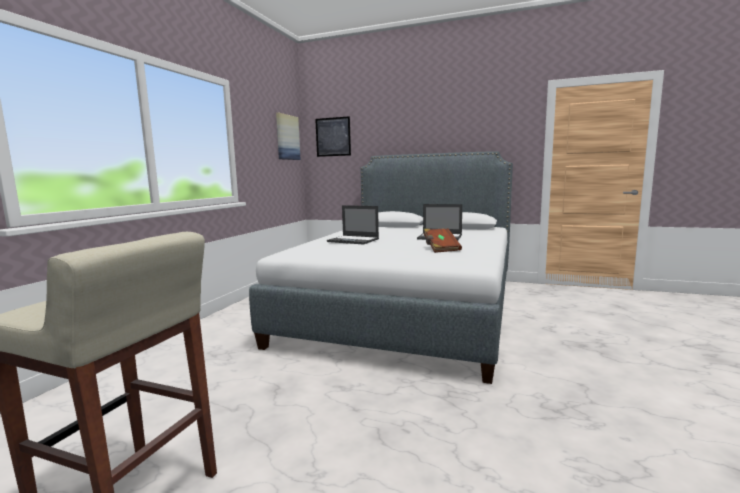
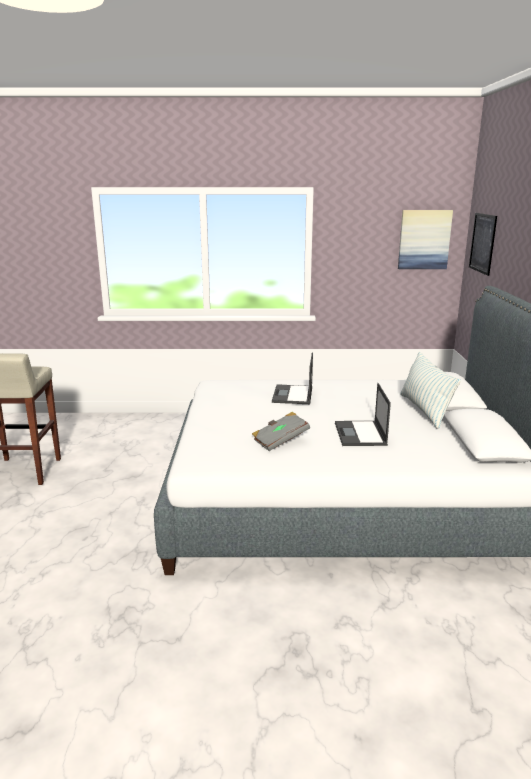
camera: 70 degrees right, 10 degrees up
(410, 228) = (424, 410): none -> pillow
(440, 248) = (280, 441): brown book -> grey book

